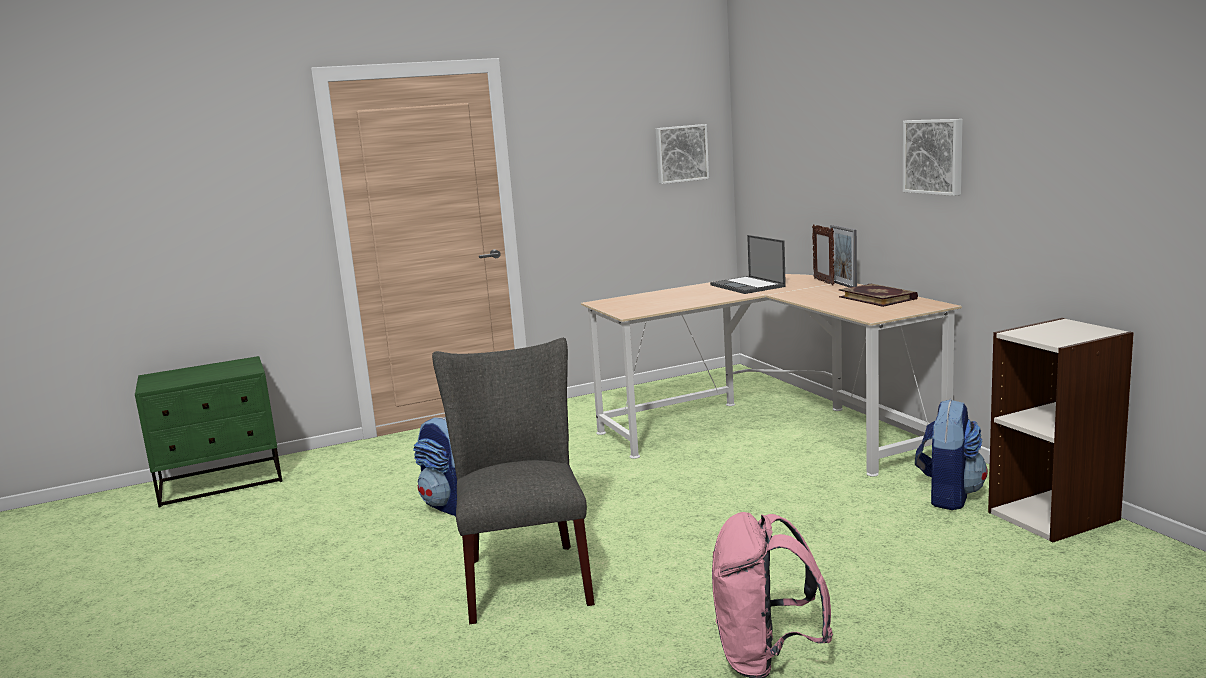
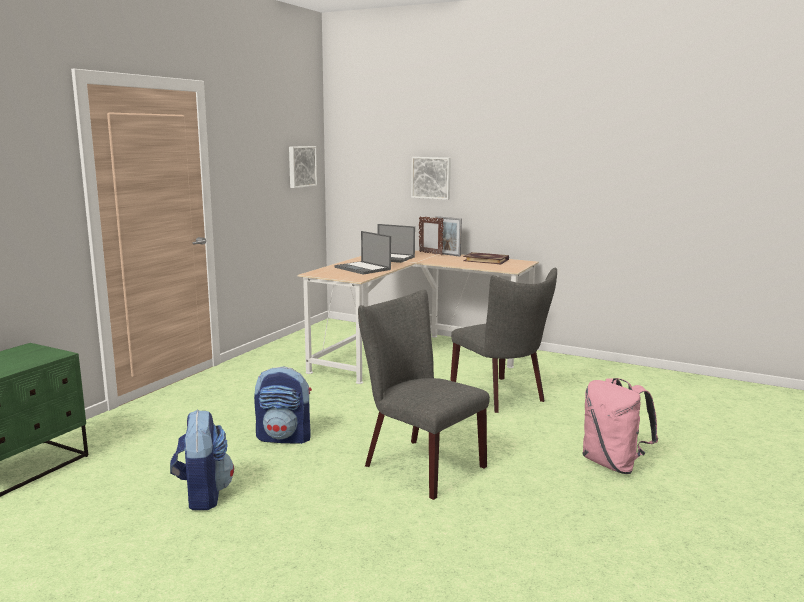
camera: 40 degrees left, 0 degrees up
(674, 299) = (363, 268): none -> laptop
(781, 515) = (501, 396): none -> grey chair
(934, 156) = (517, 173): picture -> picture (431, 177)
(948, 496) = (562, 370): backpack -> backpack (203, 495)
(1054, 515) = (618, 370): bookcase -> none

